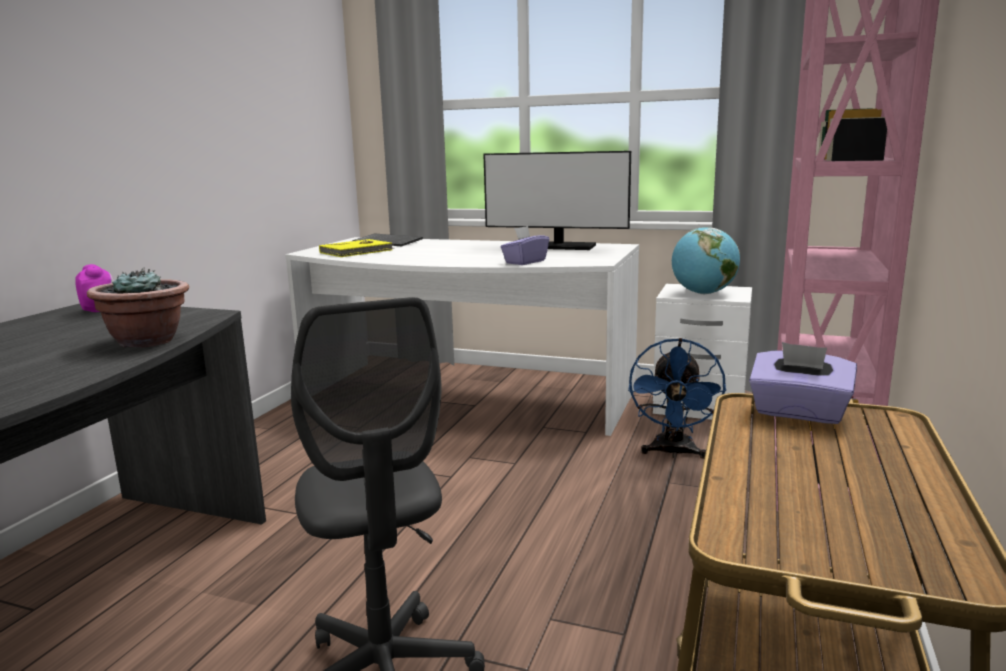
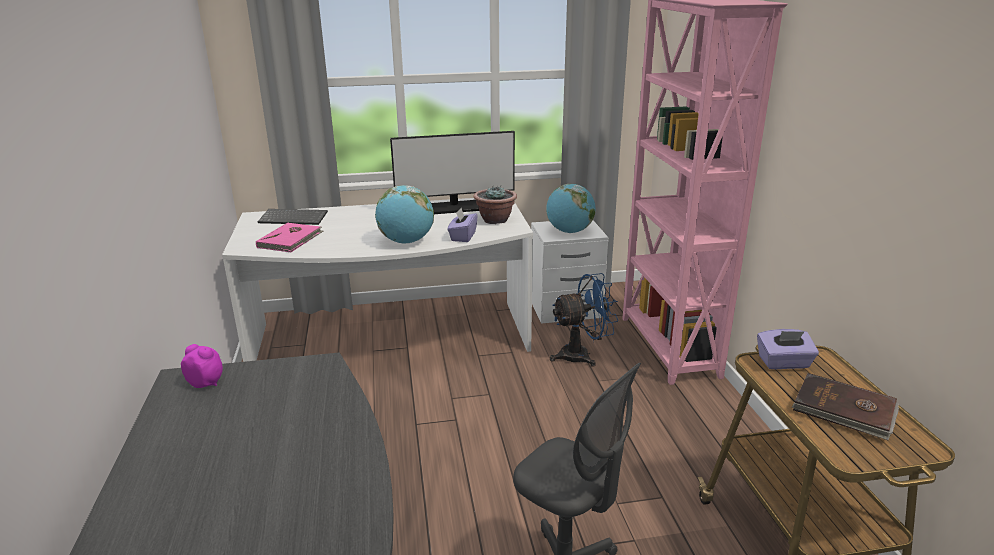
camera: 30 degrees left, 10 degrees up
(147, 341) = (338, 412): potted plant -> potted plant (495, 220)
(357, 251) = (291, 240): yellow book -> pink book
(459, 260) = (406, 242): none -> globe
(673, 453) = (582, 355): blue fan -> blue fan turned 90 degrees counterclockwise
(832, 482) = (844, 410): none -> brown book

